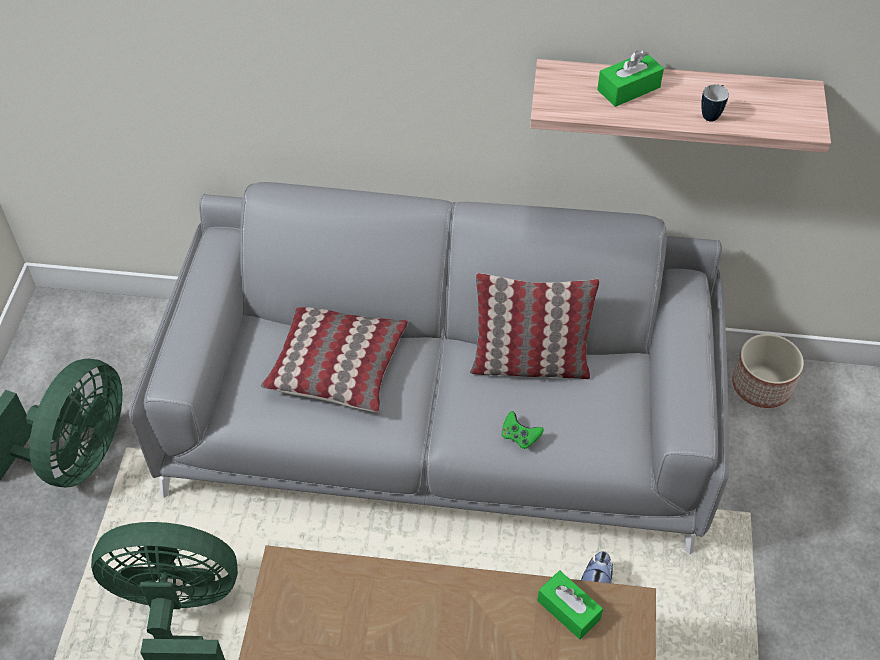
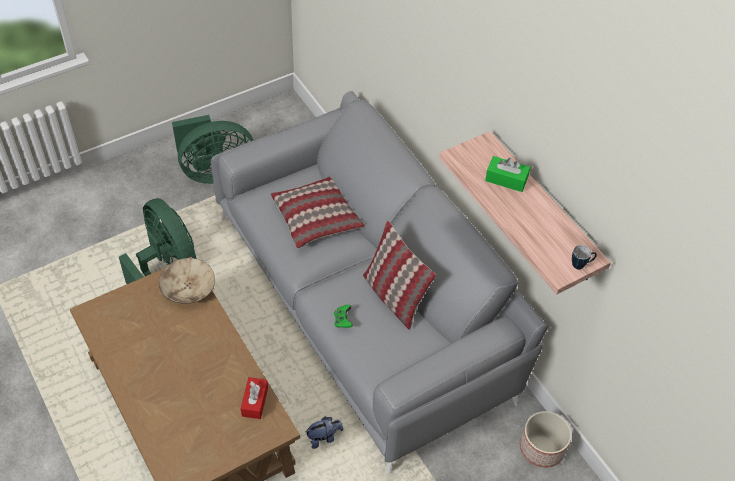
camera: 50 degrees right, 0 degrees up
(318, 582) = (188, 289): none -> beige bowl
(568, 610) = (255, 402): green tissue box -> red tissue box
(712, 114) = (524, 224): mug -> mug (581, 265)

